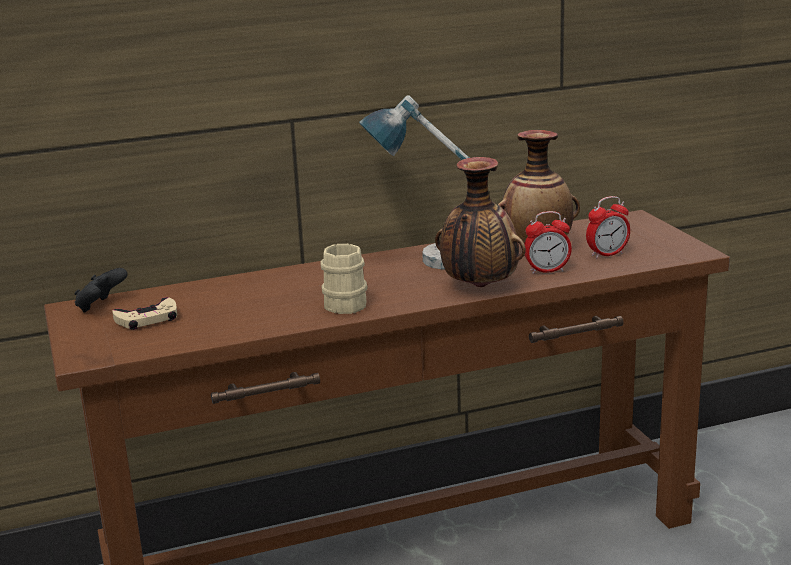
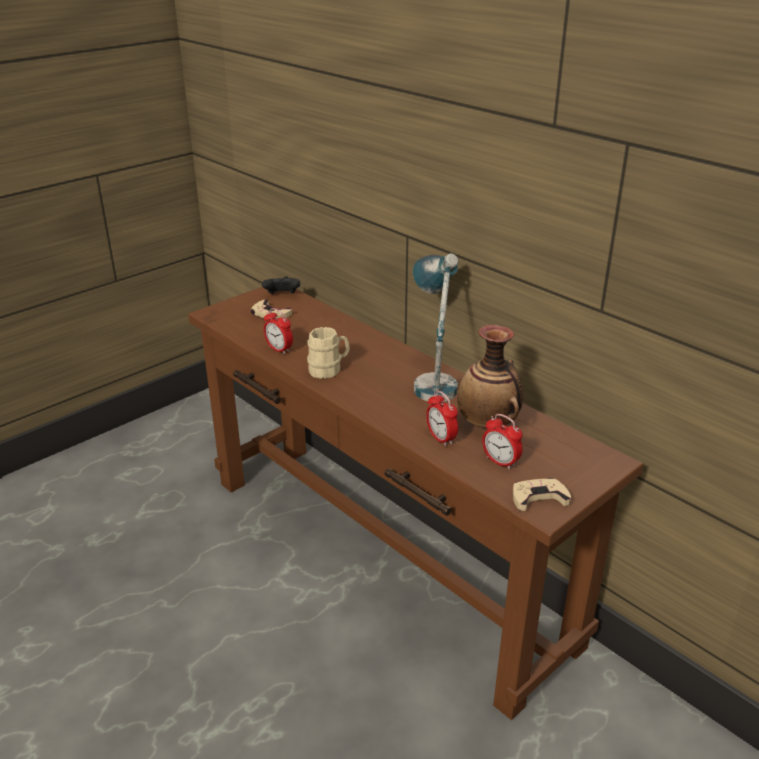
camera: 65 degrees right, 10 degrees up
(259, 324) = (279, 349): none -> alarm clock
(479, 287) = (388, 414): vase -> none
(673, 250) = (538, 497): none -> beige game controller

